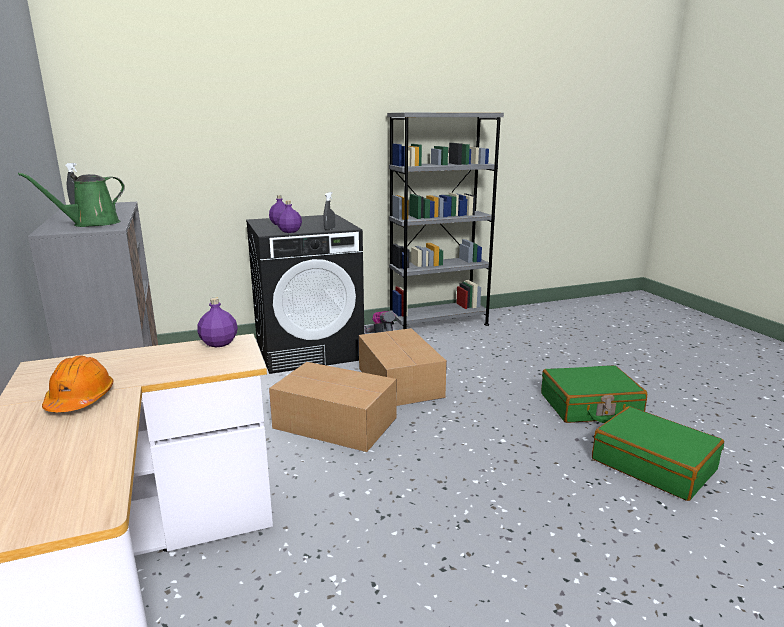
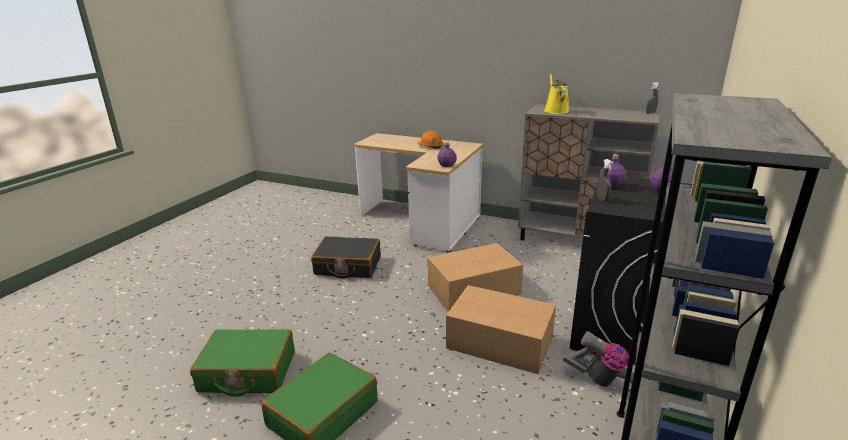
camera: 135 degrees right, 5 degrees up
(92, 224) = (555, 110): green watering can -> yellow watering can
(417, 550) = (348, 266): none -> black suitcase

